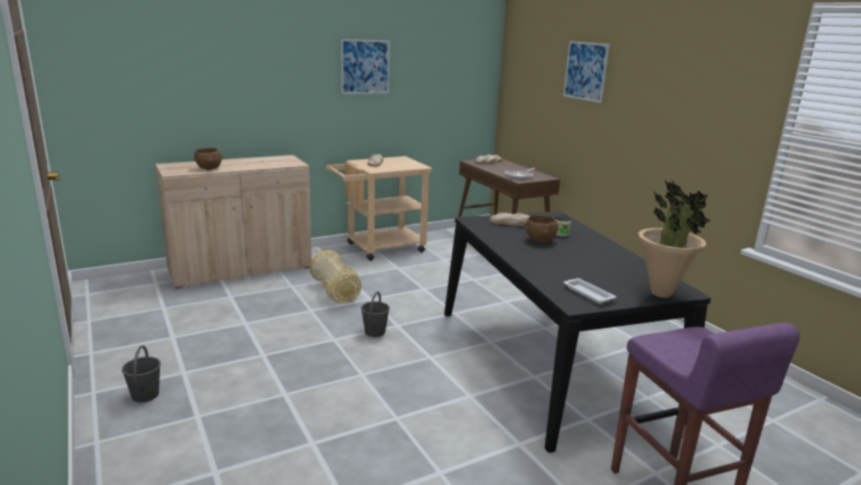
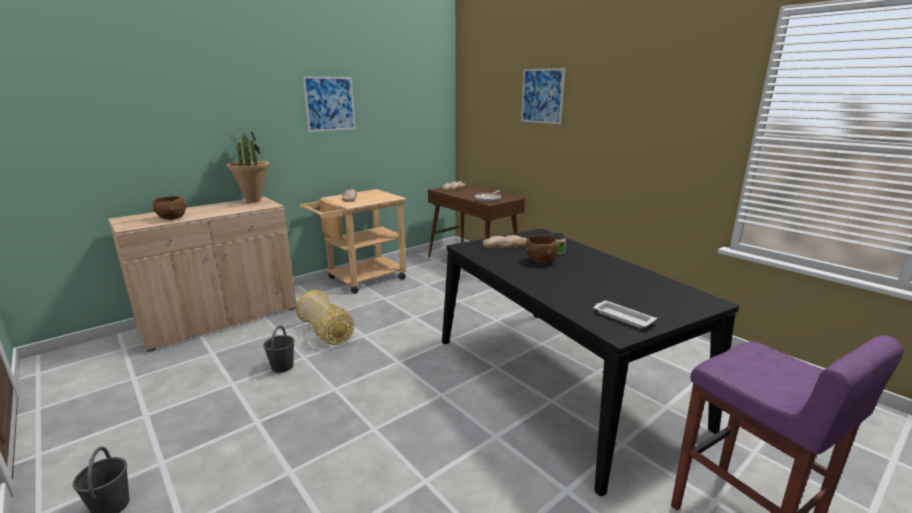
camera: 10 degrees left, 0 degrees up
(375, 332) = (377, 373): grey bucket -> grey bucket (282, 366)
(661, 293) = (691, 307): potted plant -> potted plant (254, 201)

